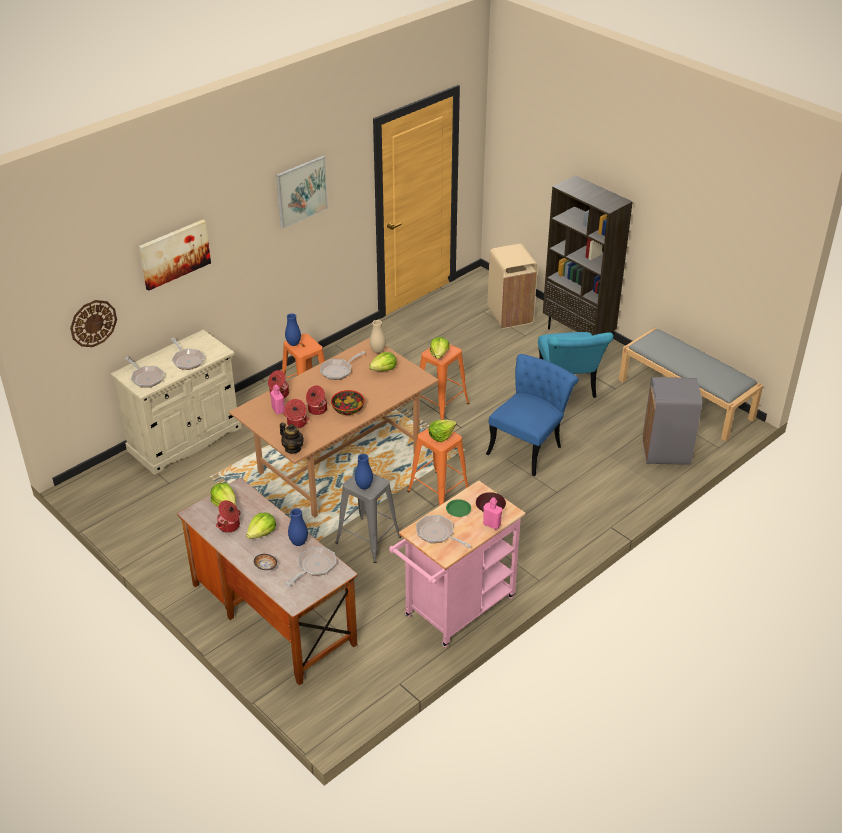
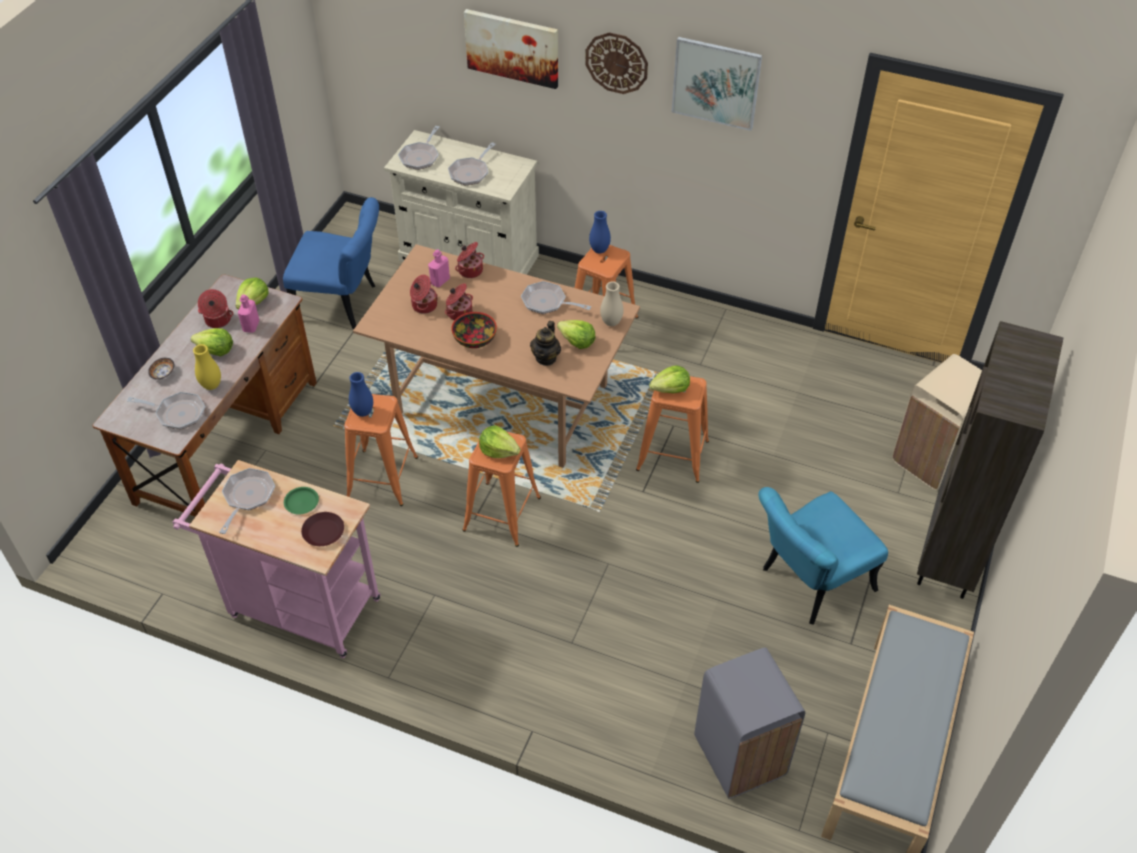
camera: 65 degrees right, 10 degrees up
(93, 323) = (401, 62): wall clock -> wall clock (616, 62)
(293, 448) = (375, 320): teapot -> teapot (546, 358)
(298, 543) = (211, 385): blue vase -> yellow vase
(368, 540) = (382, 477): grey stool -> orange stool
(492, 524) = (286, 545): pink bottle -> pink bottle (251, 326)
(529, 446) = (649, 579): blue chair -> blue chair (343, 304)

